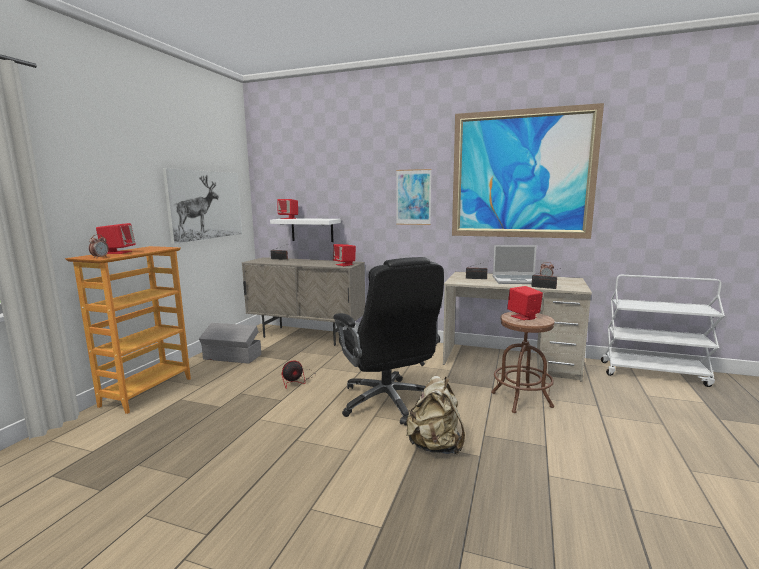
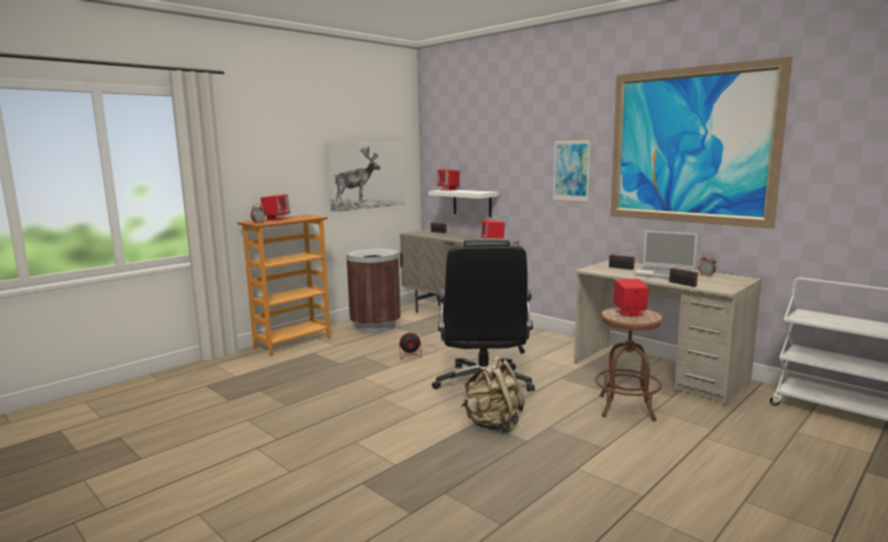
camera: 25 degrees right, 0 degrees up
(232, 357) = (375, 326): grey storage box -> brown trash can

